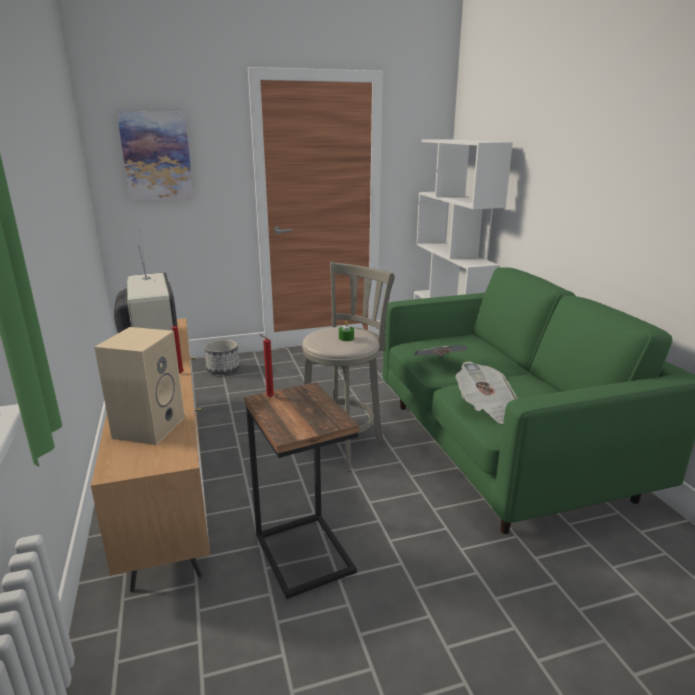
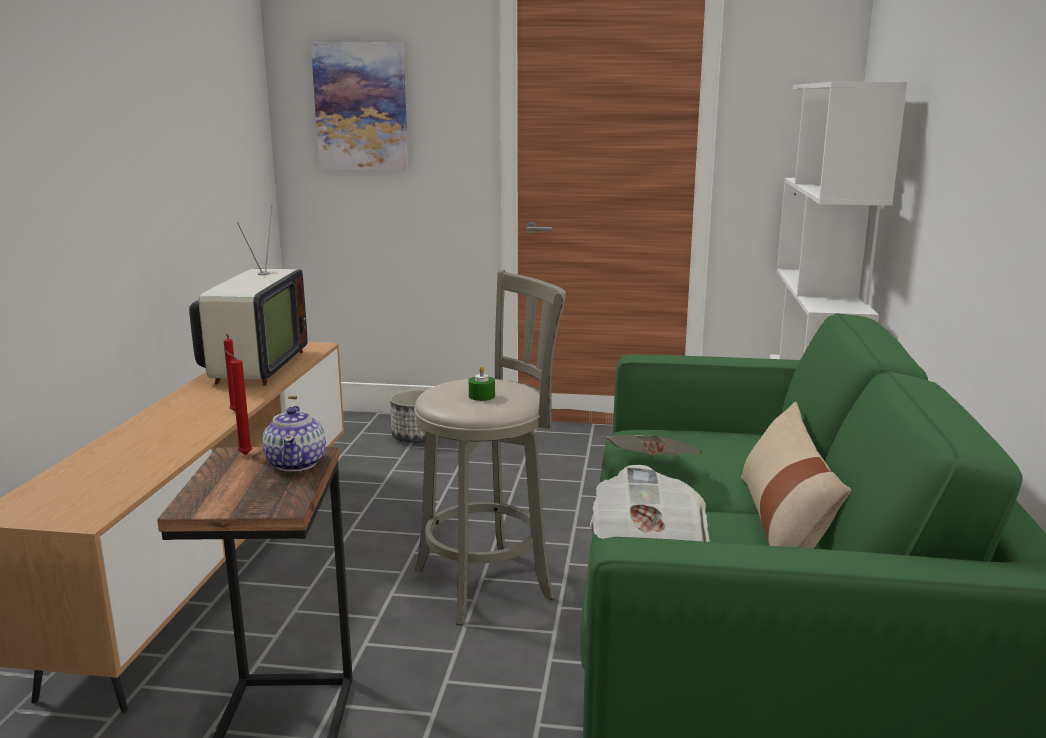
camera: 25 degrees right, 5 degrees down
(149, 426) = (110, 469): beige speaker -> none
(308, 396) = (297, 463): none -> teapot
(524, 379) = (783, 525): none -> beige pillow

